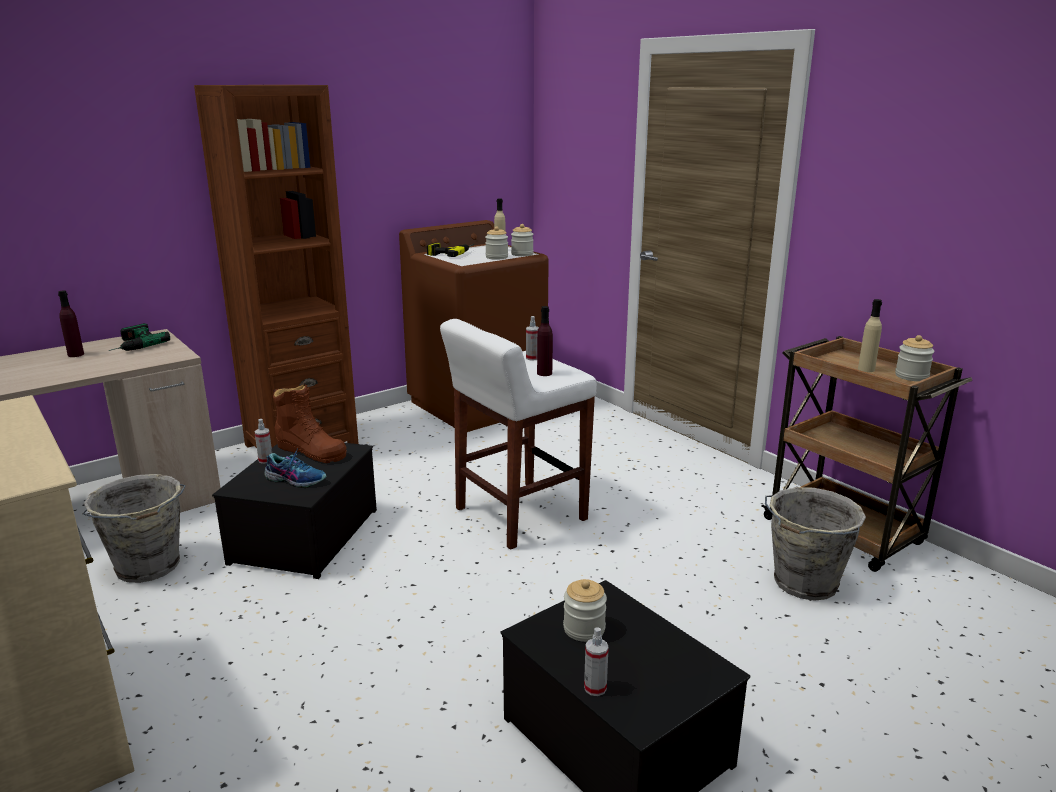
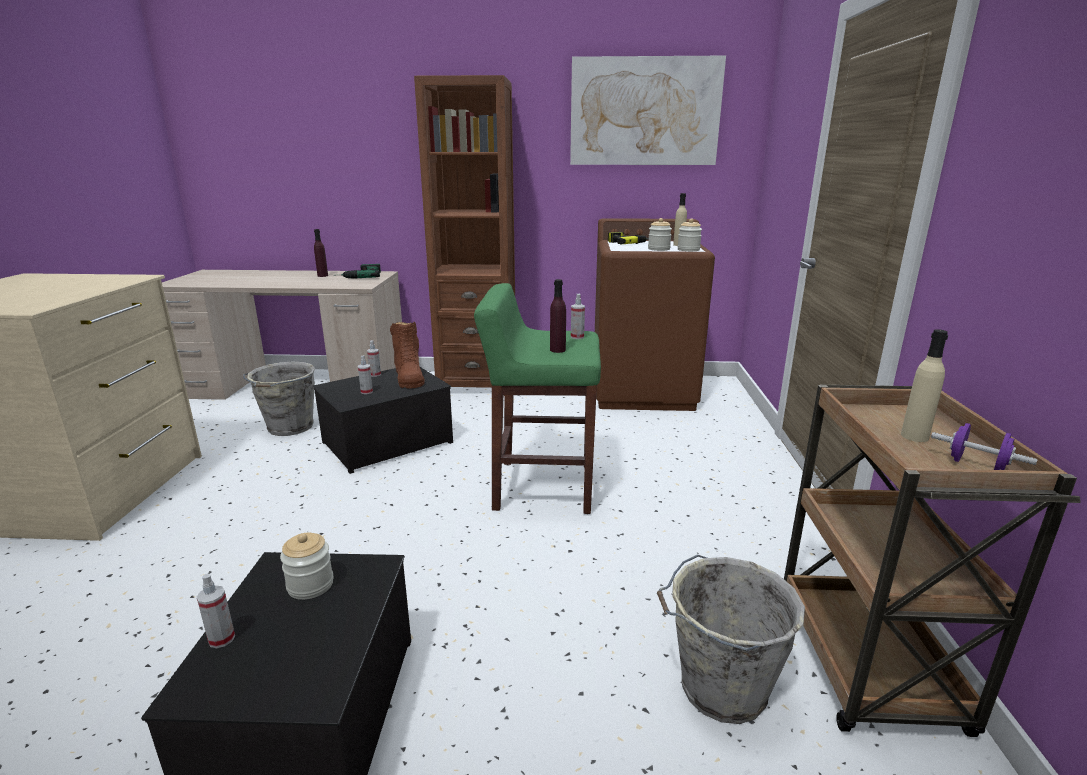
camera: 40 degrees right, 0 degrees up
(296, 479) = (366, 392): shoe -> spray bottle
(430, 114) = (644, 112): none -> picture
(518, 515) = (541, 486): white stool -> green stool
(911, 376) = (976, 465): jar -> purple dumbbell

